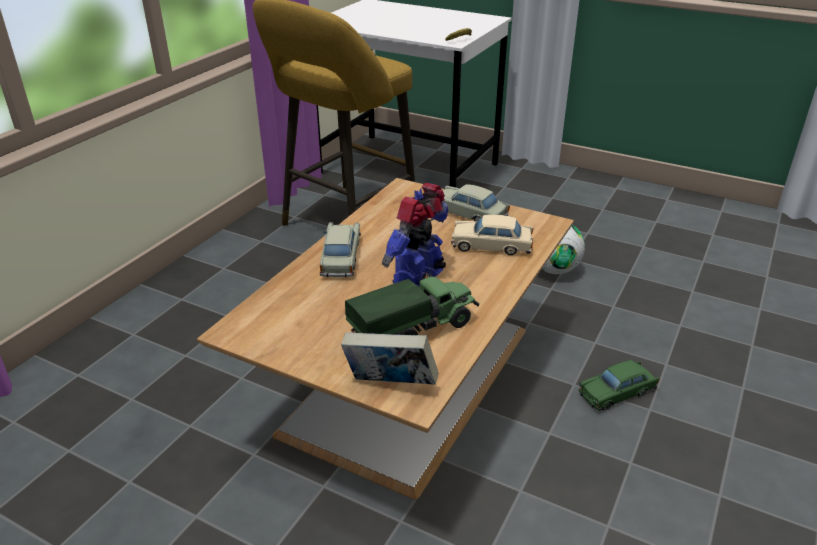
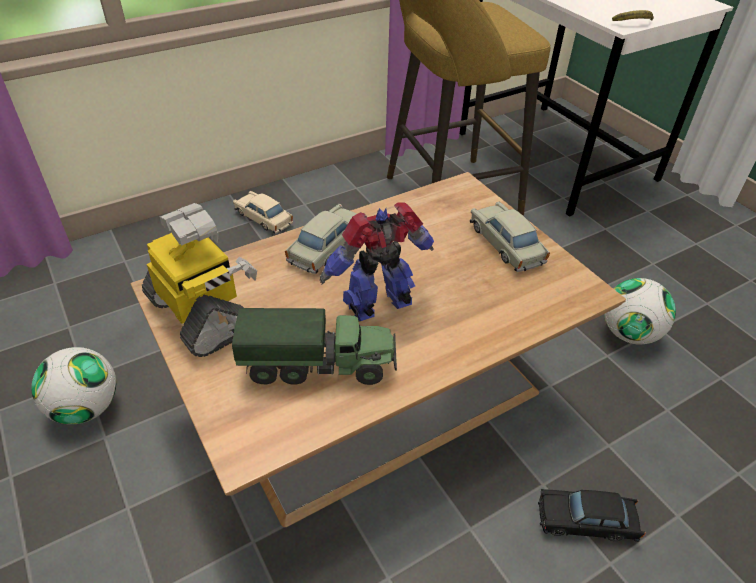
camera: 30 degrees right, 10 degrees up
(154, 503) = (86, 408): none -> football
(288, 334) = (203, 314): none -> toy robot
(390, 385) = (237, 421): book -> none
(491, 246) = (494, 295): beige toy car -> beige toy car (263, 218)
(617, 392) = (586, 521): green toy car -> black toy car

